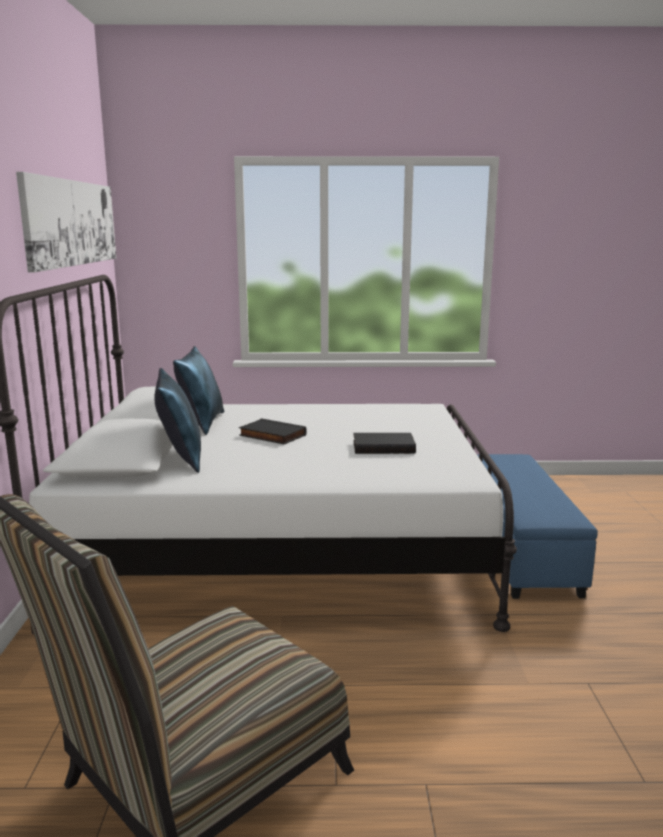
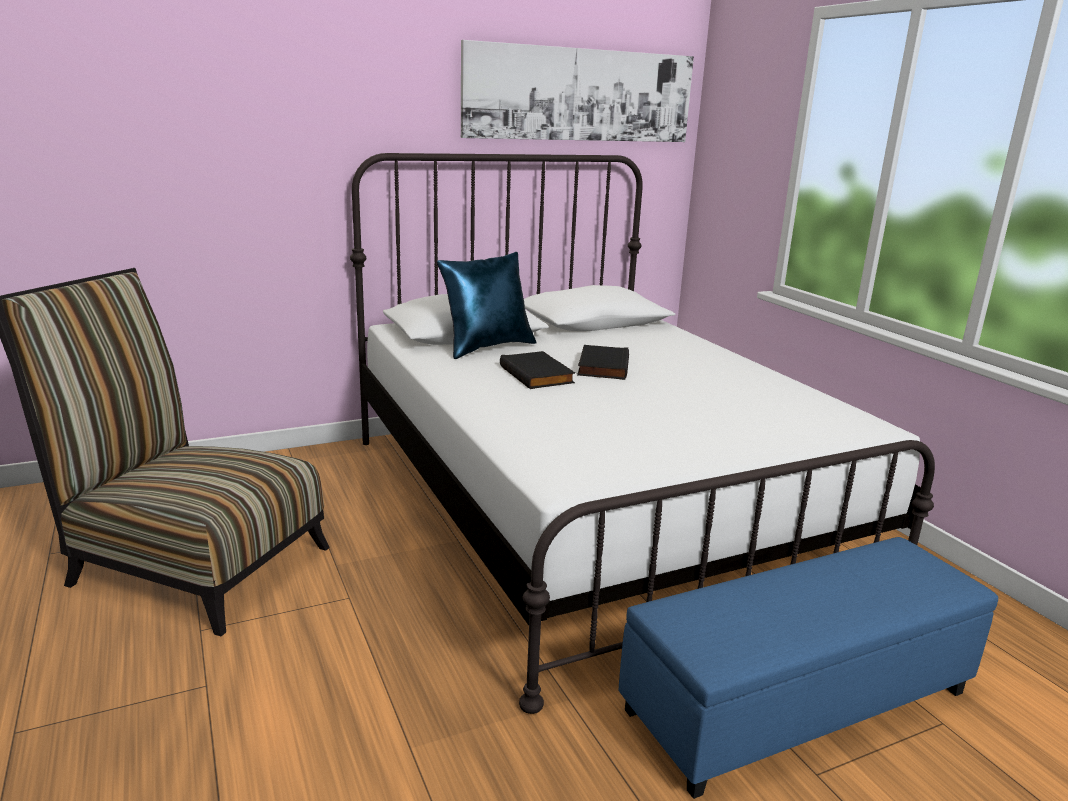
camera: 65 degrees right, 5 degrees up
(202, 423) = (603, 336): blue pillow -> none
(384, 447) = (634, 421): black book -> black book (538, 374)

